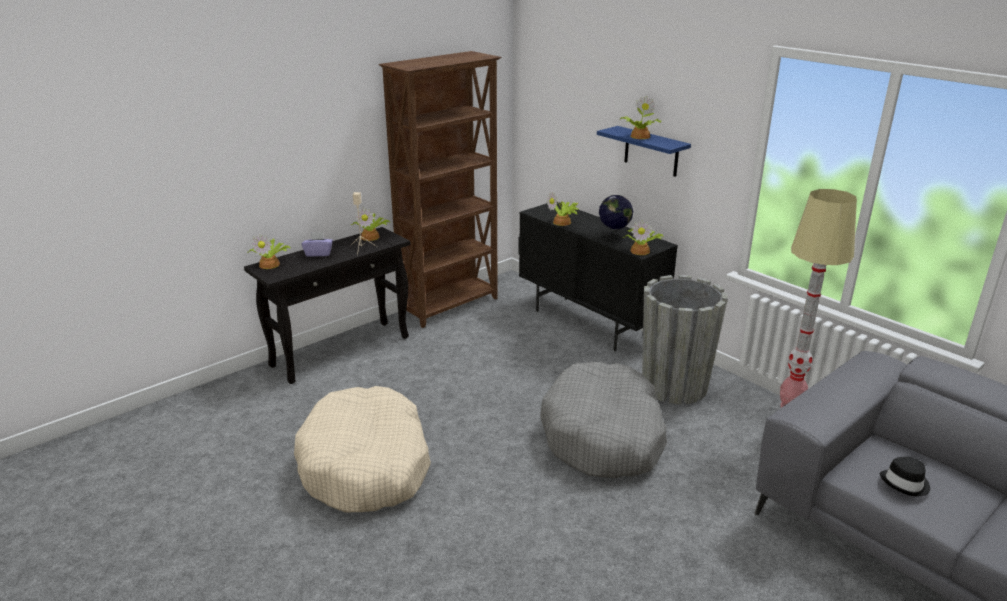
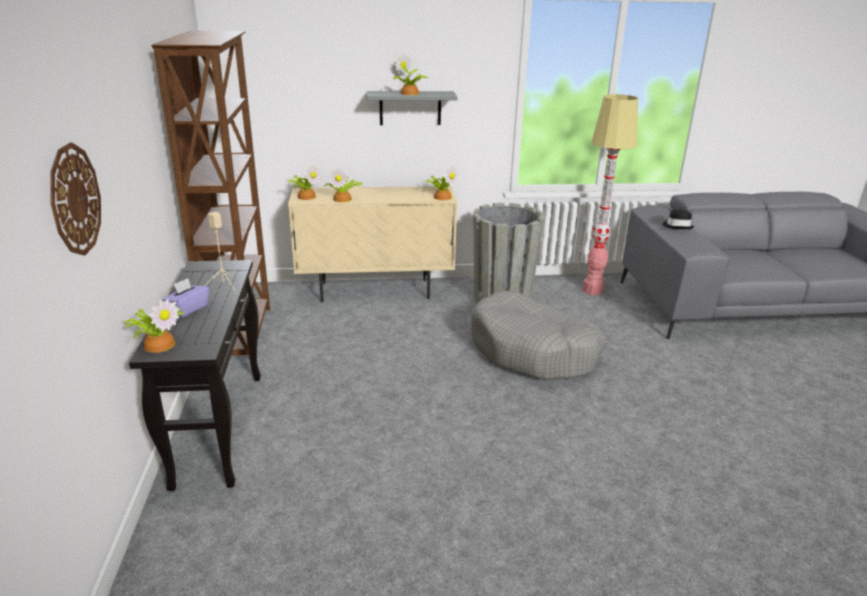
camera: 55 degrees left, 0 degrees up
(222, 157) = (75, 199): none -> wall clock
(366, 465) = (450, 486): beige dog bed -> none
(371, 236) = (203, 272): potted plant -> potted plant (306, 196)
(589, 323) = (375, 290): black cabinet -> beige cabinet
(614, 236) = (402, 195): globe -> none
(651, 151) = (410, 108): blue shelf -> grey shelf
(905, 483) = (747, 264): black hat -> black hat (677, 226)

